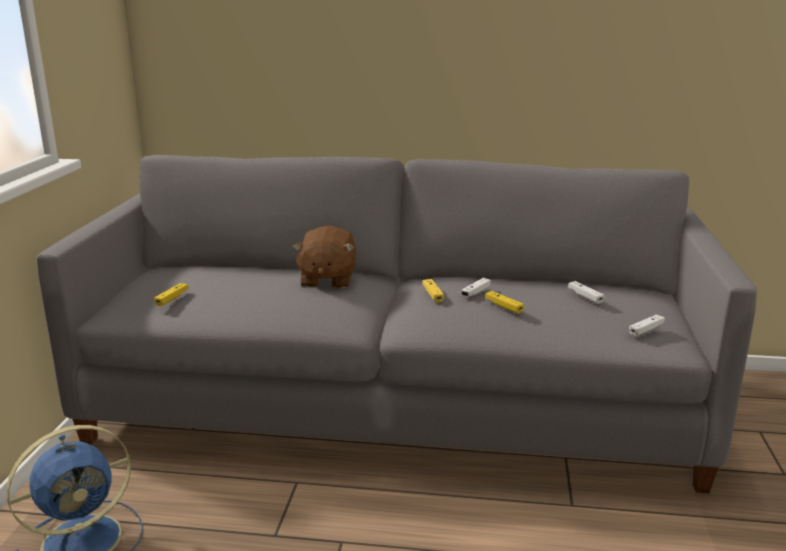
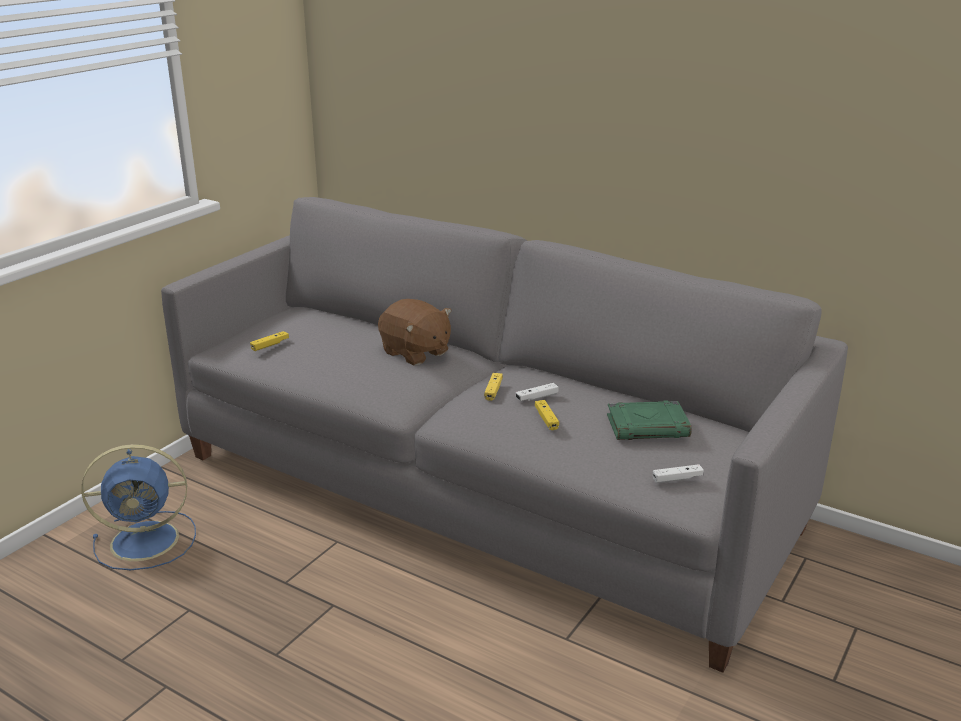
camera: 25 degrees right, 5 degrees up
(327, 280) = (415, 353): brown plush toy -> brown plush toy turned 75 degrees counterclockwise
(585, 296) = (648, 426): white game controller -> green book

